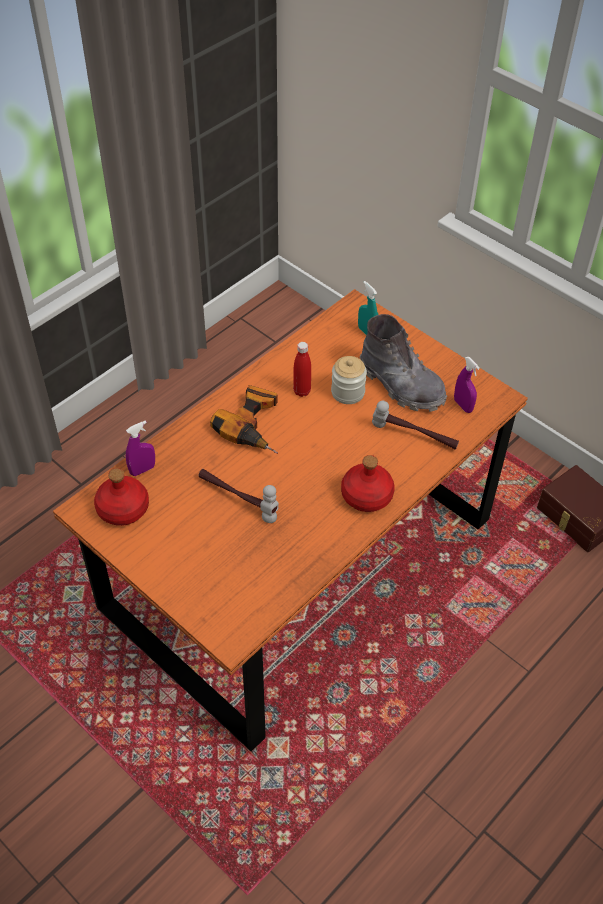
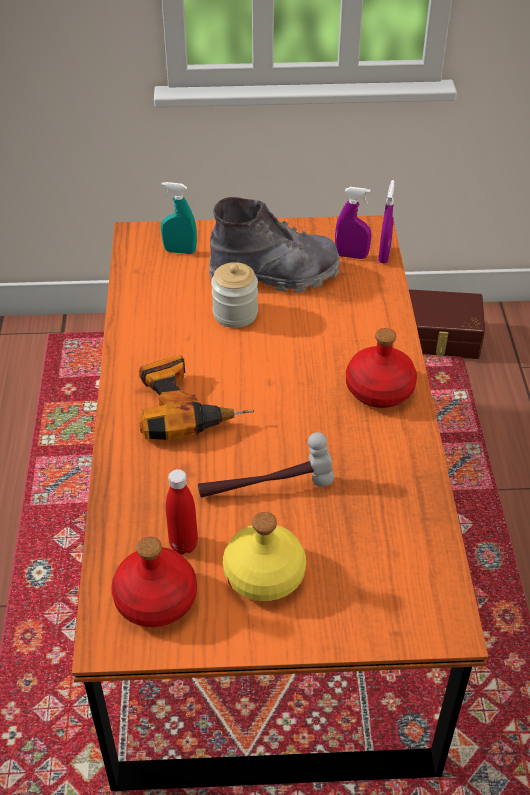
camera: 45 degrees left, 5 degrees down
(142, 470) = (122, 541): purple spray bottle -> purple spray bottle (384, 255)
(181, 539) = (263, 575): none -> yellow bottle
(302, 391) = (189, 343): red bottle -> red bottle (183, 544)
(413, 437) = (347, 310): hammer -> none

